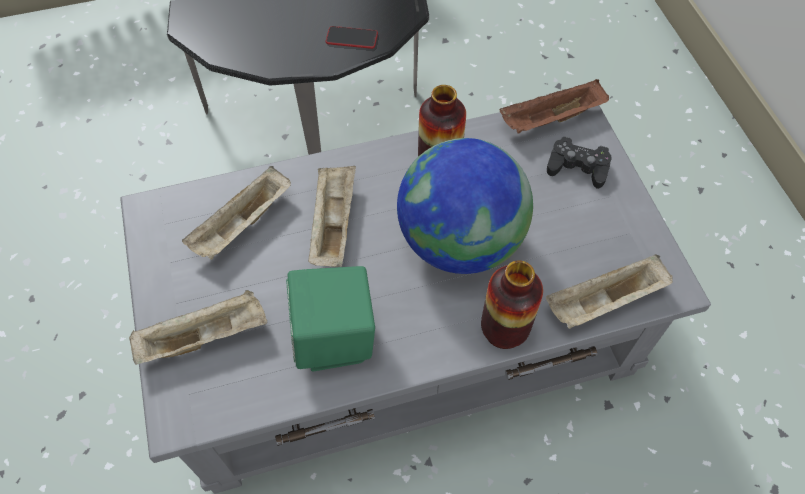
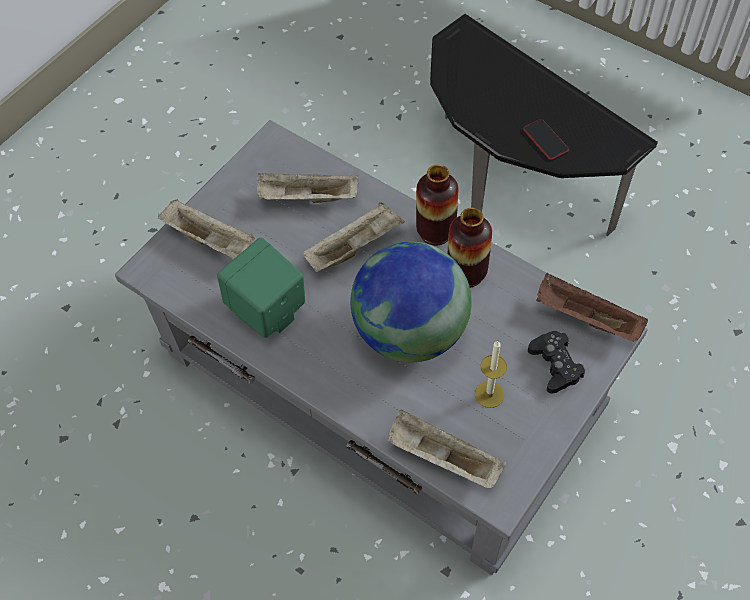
camera: 55 degrees right, 0 degrees up
(504, 330) = (361, 406): vase -> vase (435, 232)
(568, 228) = (489, 394): none -> candle

